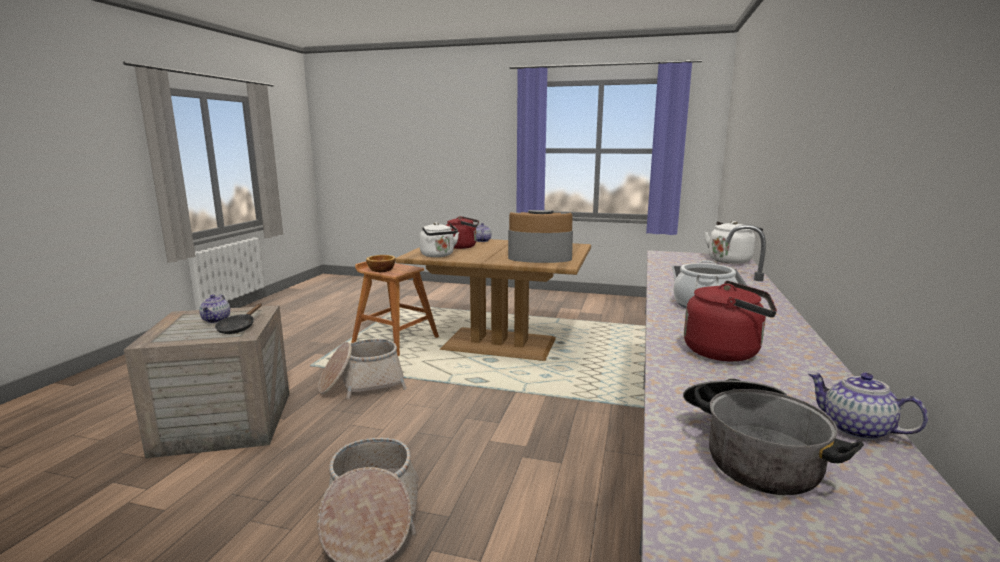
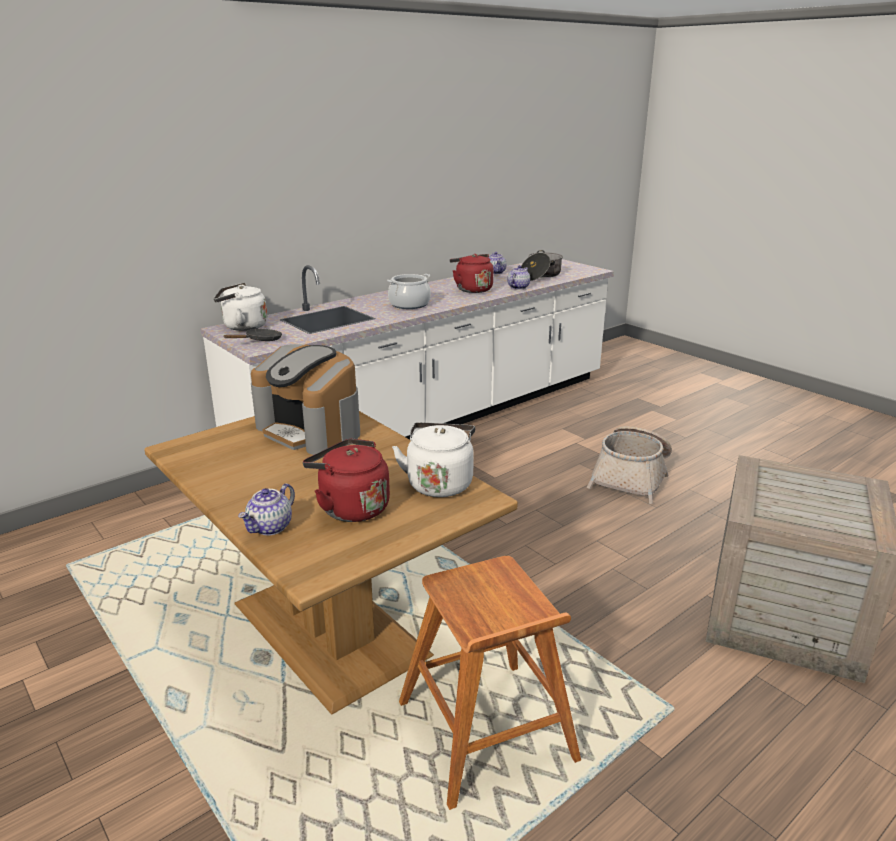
camera: 145 degrees left, 10 degrees up
(216, 320) = (808, 507): teapot -> teapot (518, 287)
(238, 328) = (769, 481): black frying pan -> black frying pan (260, 340)
(362, 384) = (596, 620): basket -> none
(381, 270) = (516, 599): bowl -> none

